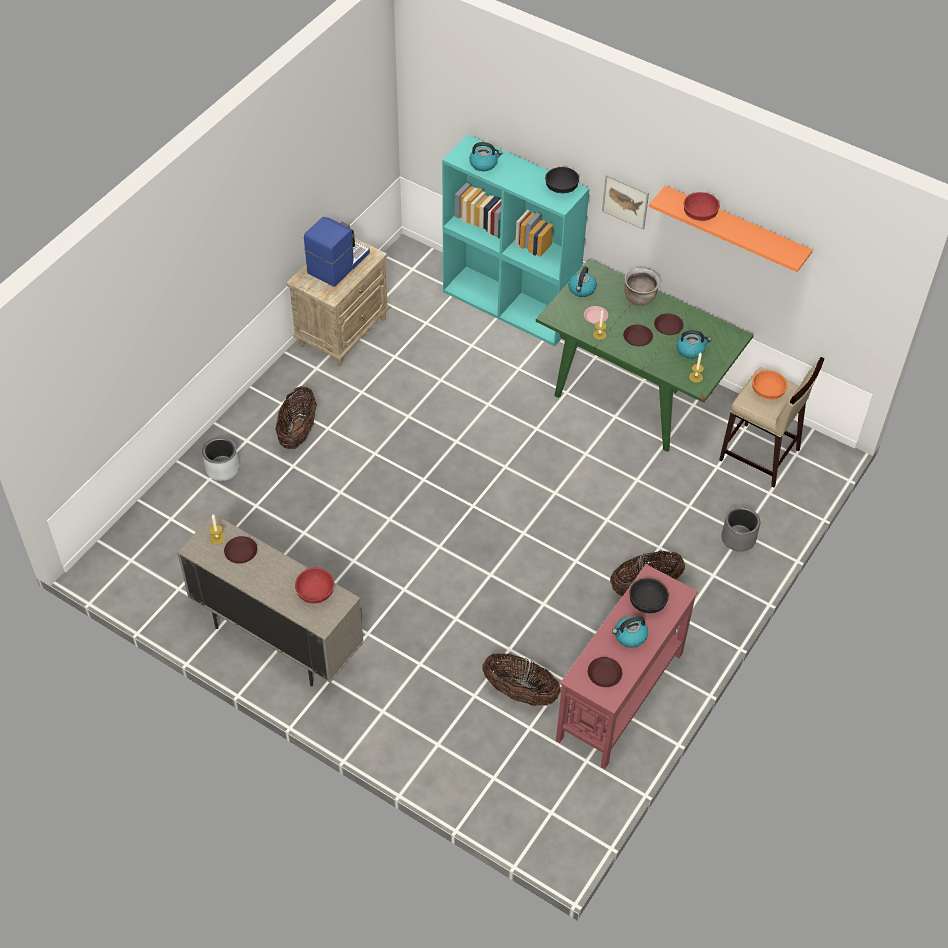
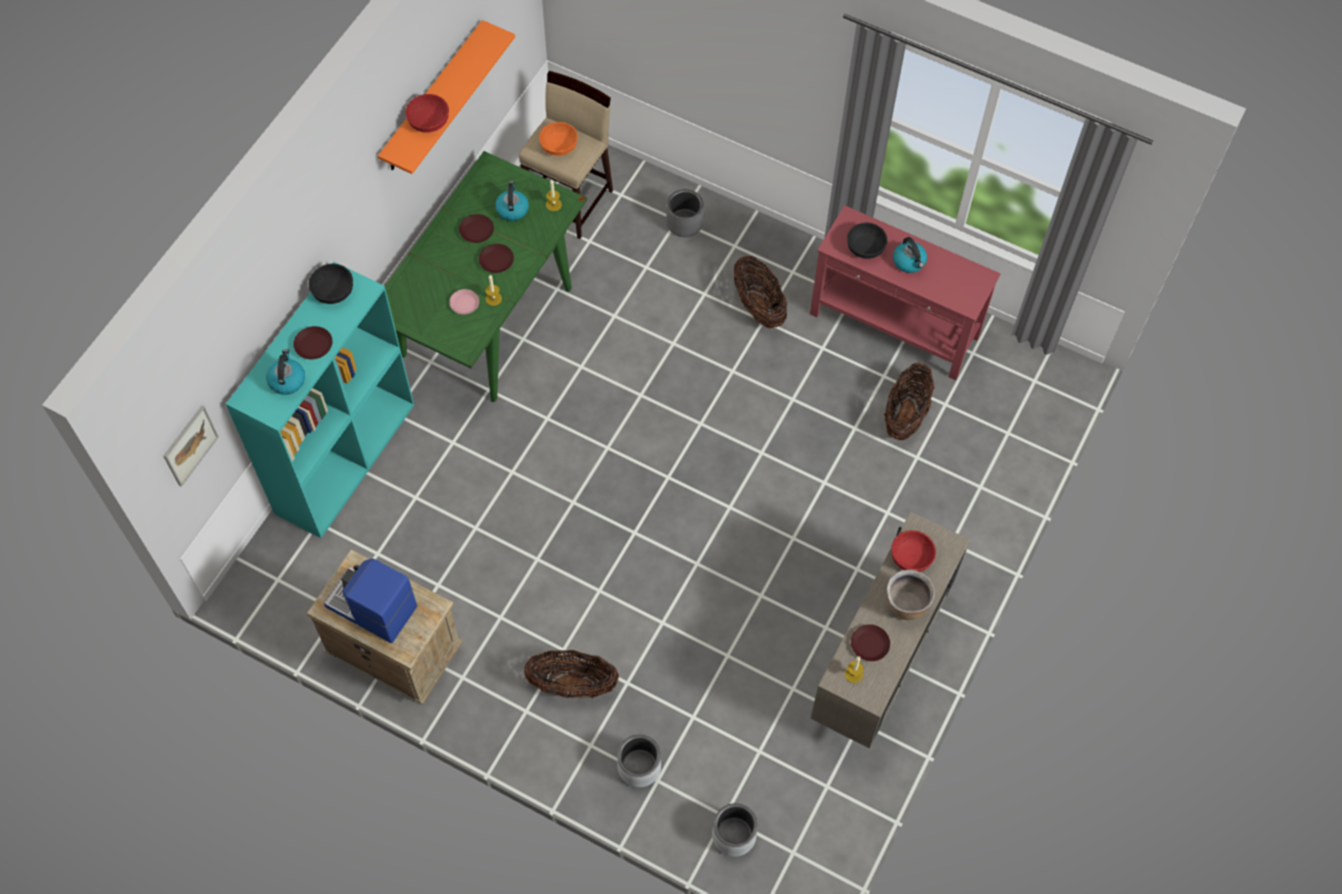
camera: 95 degrees left, 10 degrees up
(154, 523) = (734, 835): none -> grey planter
(582, 289) = (418, 319): kettle -> none
(605, 674) = (958, 282): brown plate -> brown plate (313, 345)
(625, 201) = (357, 222): picture -> picture (190, 445)
(639, 298) = (431, 260): brown cooking pot -> brown cooking pot (906, 605)

